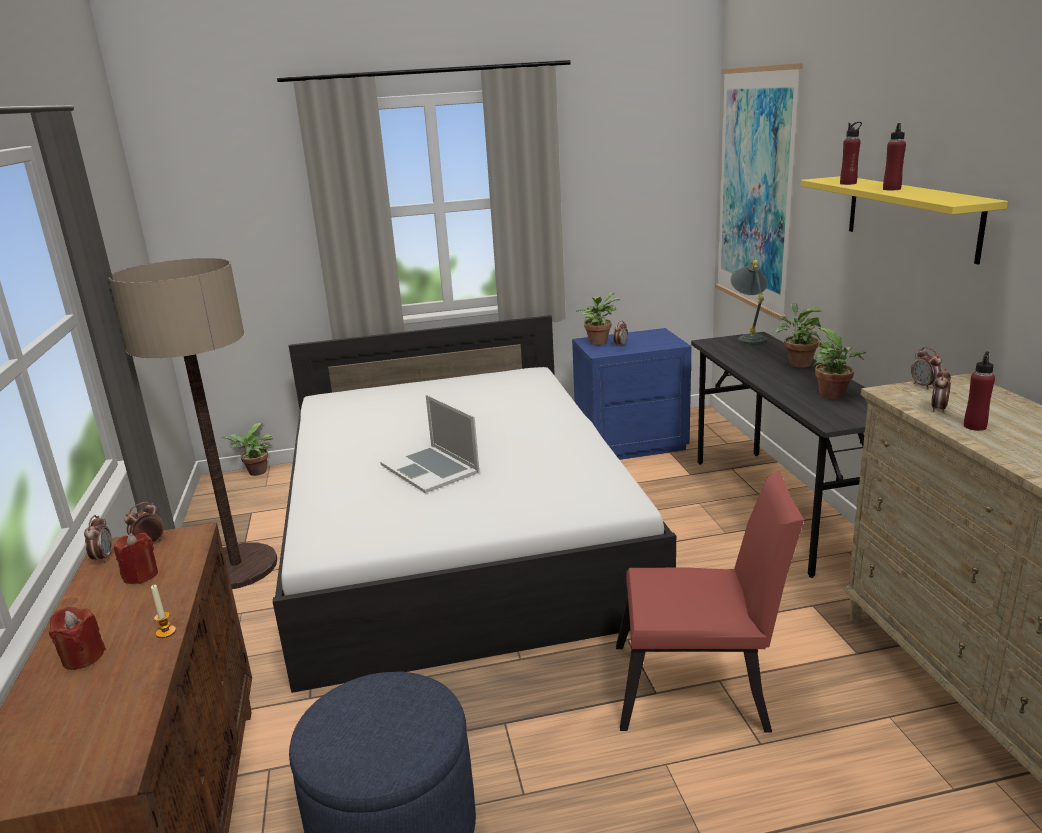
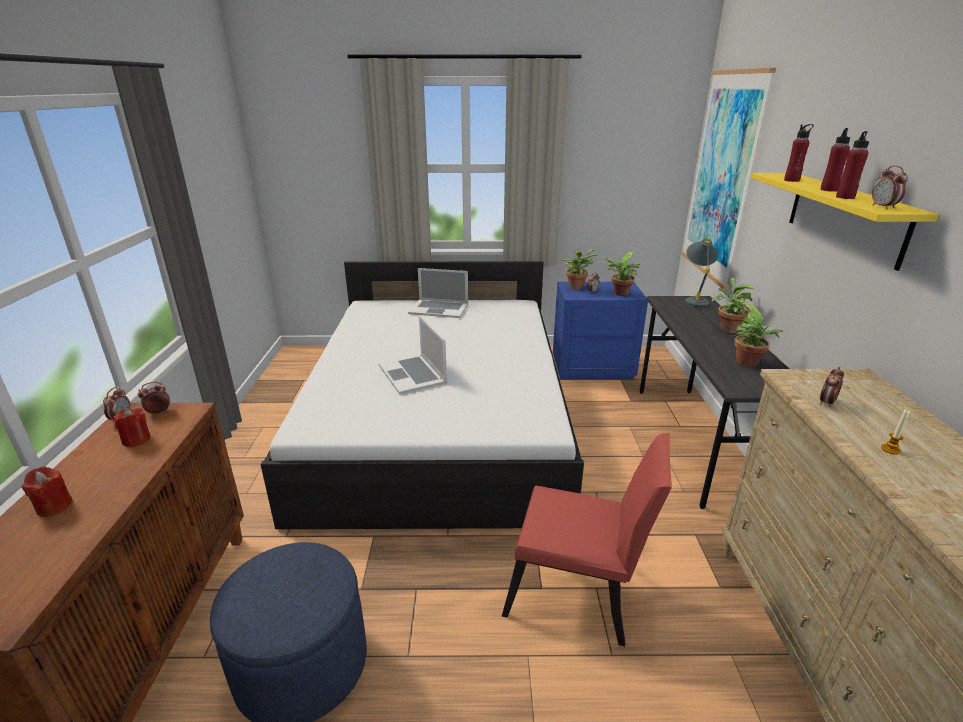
camera: 10 degrees right, 5 degrees up
(166, 632) = (122, 495): candle -> candle (890, 449)
(237, 567) = (278, 421): floor lamp -> none
(255, 473) = (318, 350): potted plant -> potted plant (619, 294)
(427, 391) = (439, 309): none -> laptop
(924, 386) = (821, 376): alarm clock -> alarm clock (883, 207)
(975, 426) = (856, 427): red bottle -> red bottle (845, 197)

